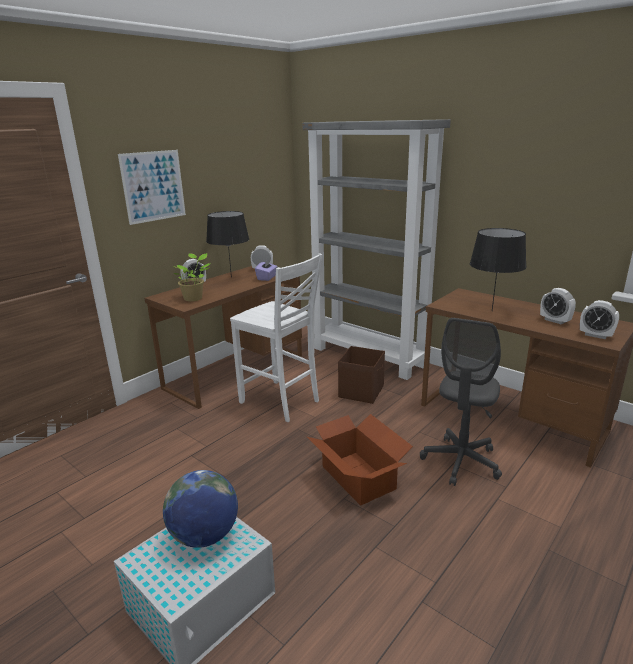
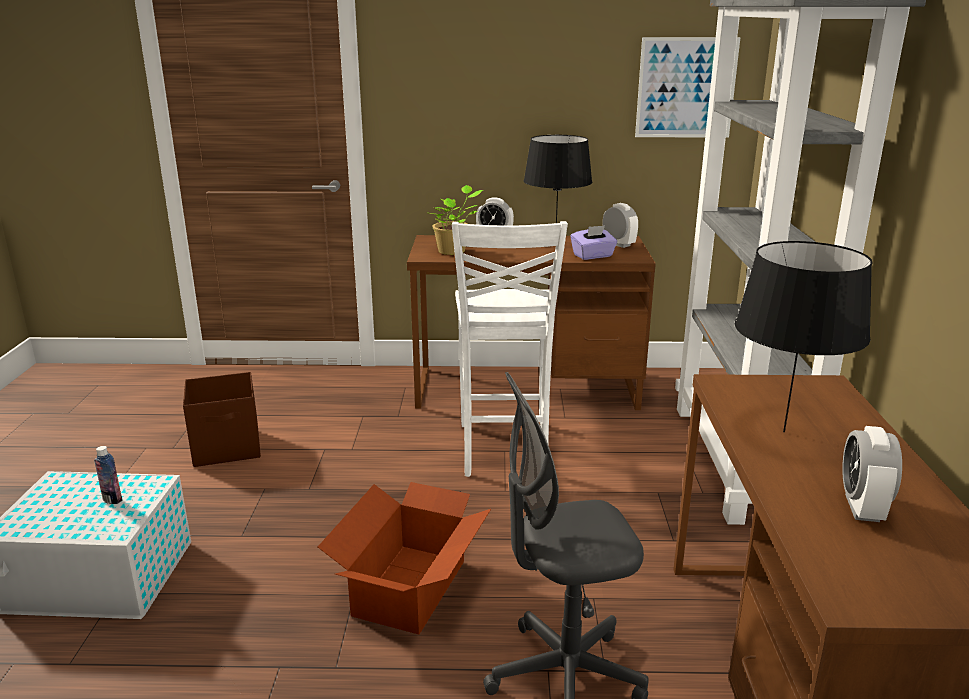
camera: 50 degrees right, 0 degrees up
(153, 186) = (460, 81): picture -> picture (686, 88)
(204, 535) = (112, 499): globe -> bottle
(362, 391) = (626, 498): brown storage box -> brown storage box (228, 448)
(595, 335) = (867, 576): alarm clock -> none

